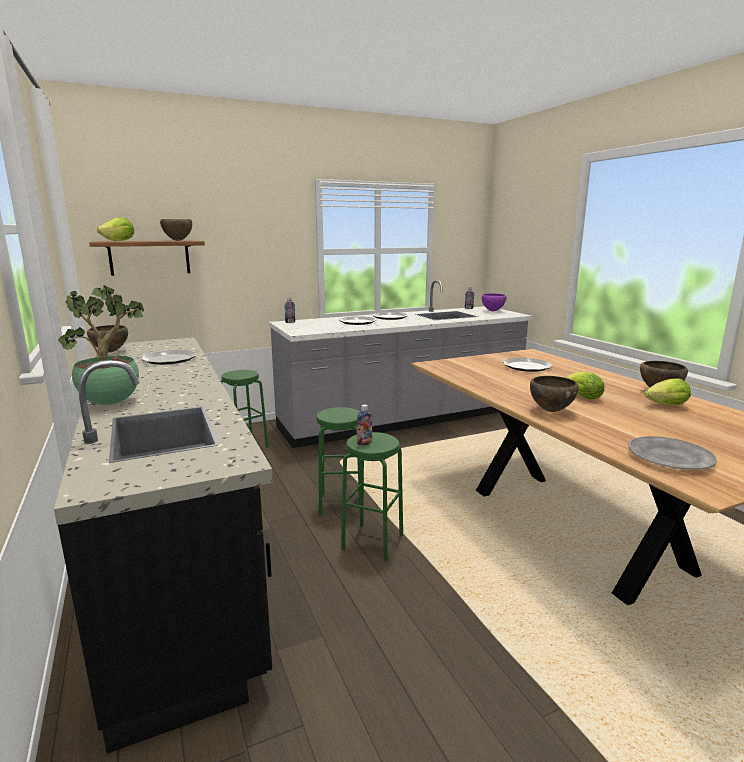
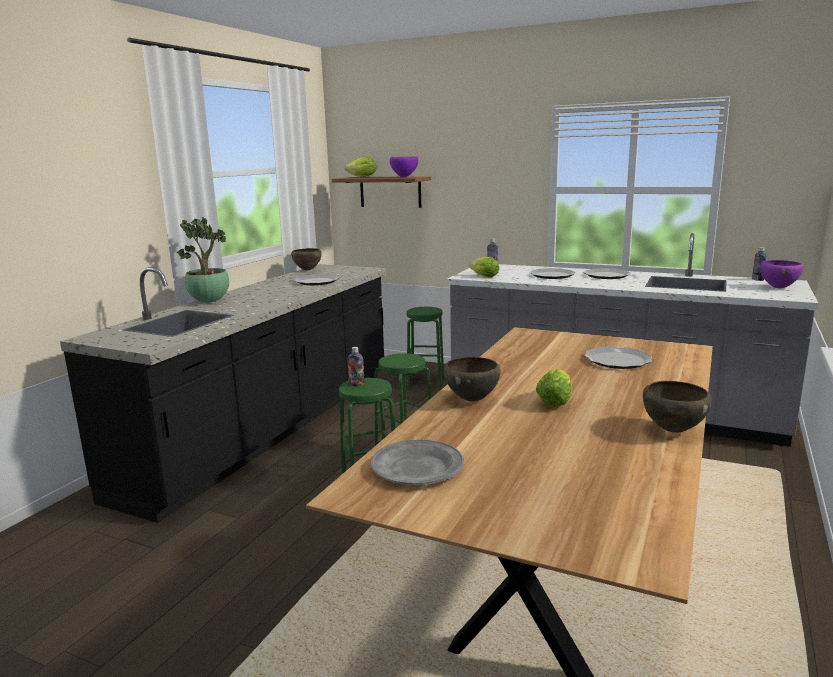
camera: 50 degrees right, 0 degrees up
(178, 240) = (404, 177): brown bowl -> purple bowl
(664, 405) = (612, 441): lettuce -> lettuce (483, 276)

